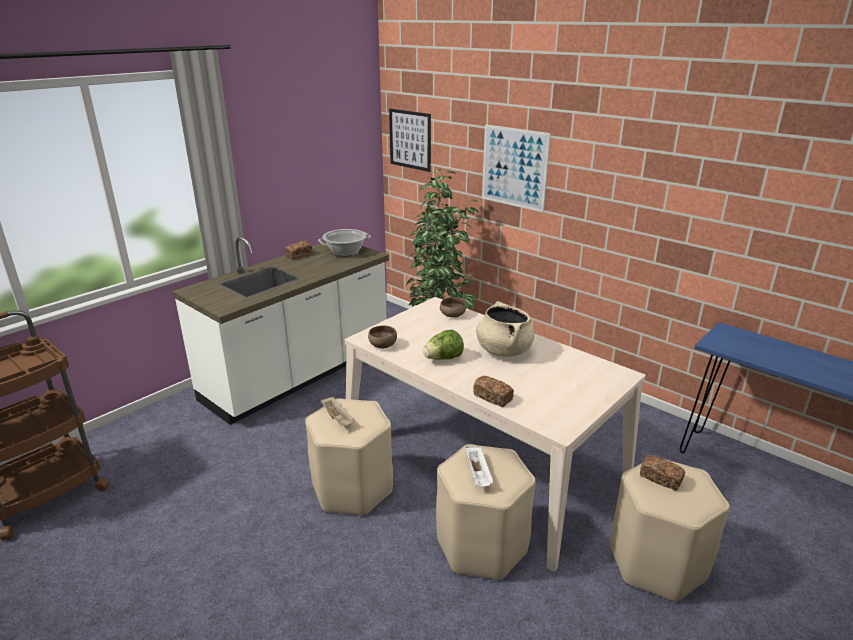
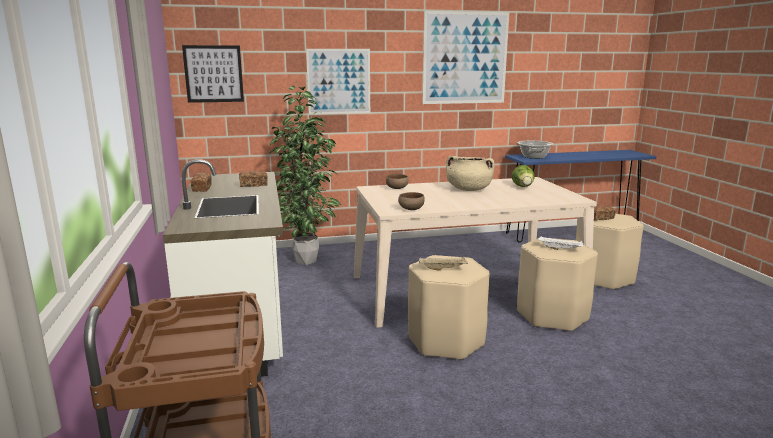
camera: 55 degrees left, 10 degrees down
(345, 252) = (235, 178): cooking pot -> cooking pot (534, 157)
(443, 358) = (458, 201): lettuce -> lettuce (523, 187)
(493, 398) = (526, 202): bread -> bread (253, 185)
(677, 164) = (465, 58): none -> picture

